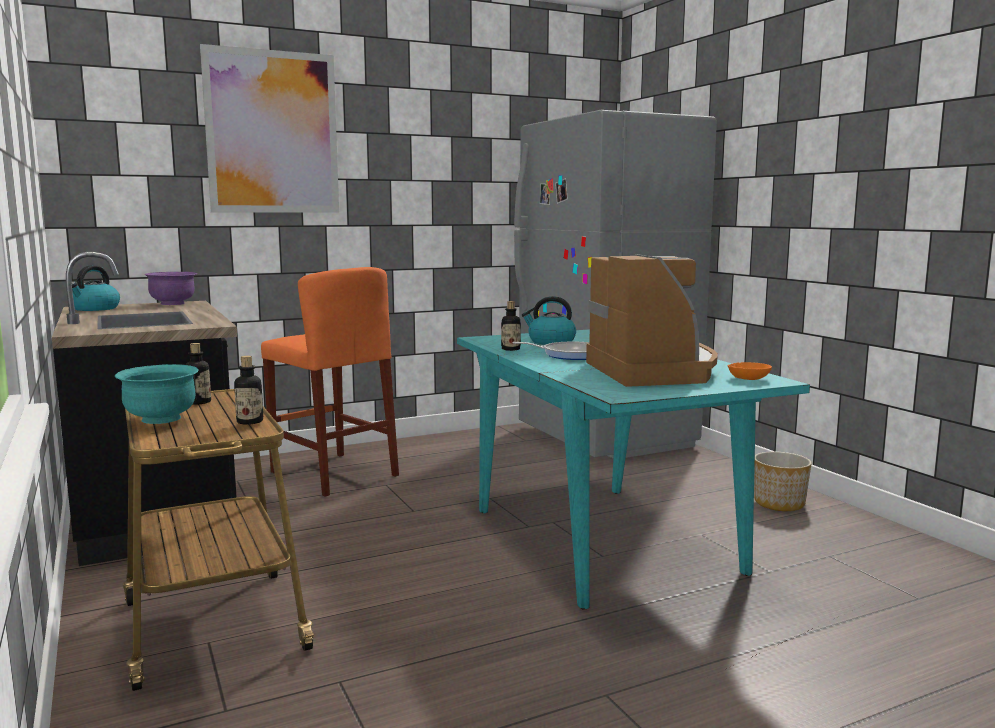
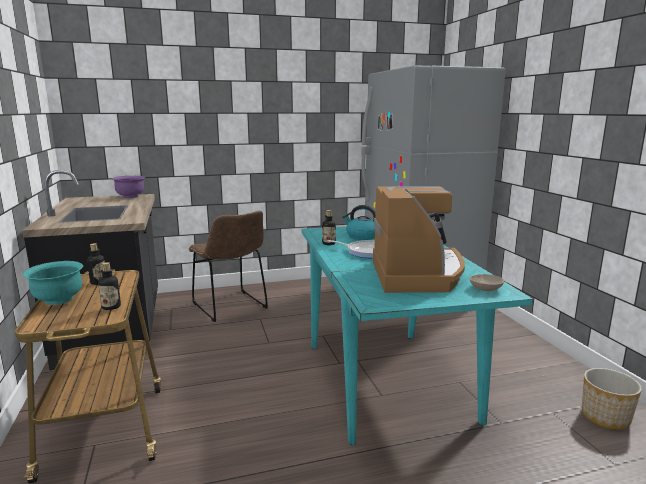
camera: 10 degrees right, 5 degrees up
(95, 309) = (80, 200): kettle -> none
(272, 132) = (197, 83): picture -> none
(333, 473) = (231, 307): orange stool -> brown chair
(749, 379) = (486, 289): orange bowl -> beige bowl
(779, 503) = (526, 357): planter -> planter (605, 417)

